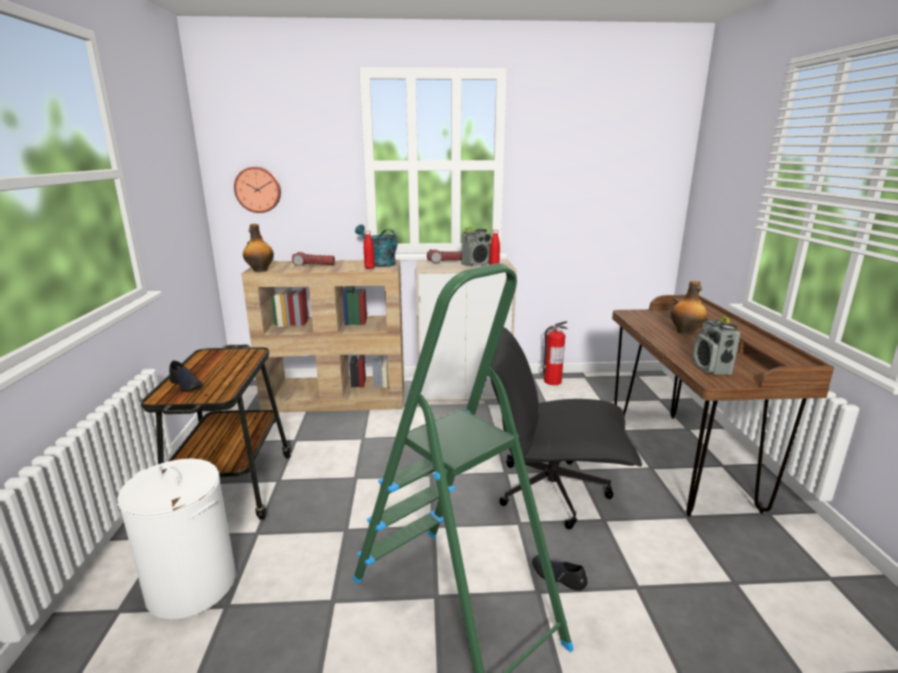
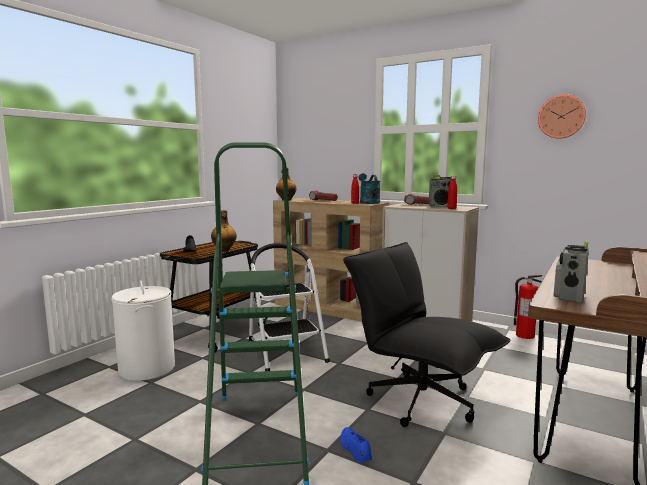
camera: 35 degrees right, 10 degrees down
(258, 189) = (306, 149): wall clock -> wall clock (561, 117)
(356, 481) = (286, 351): none -> step ladder
(558, 576) = (355, 448): black shoe -> blue shoe
(686, 332) = (604, 276): bottle -> bottle (224, 250)

